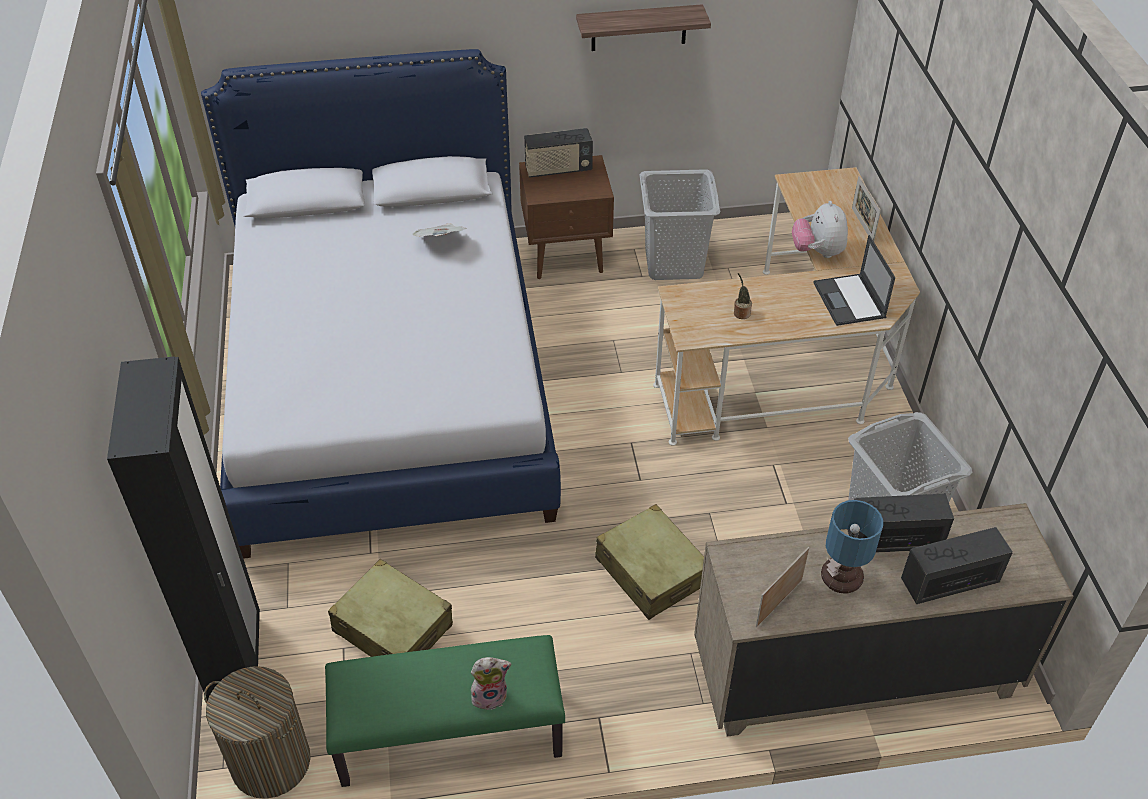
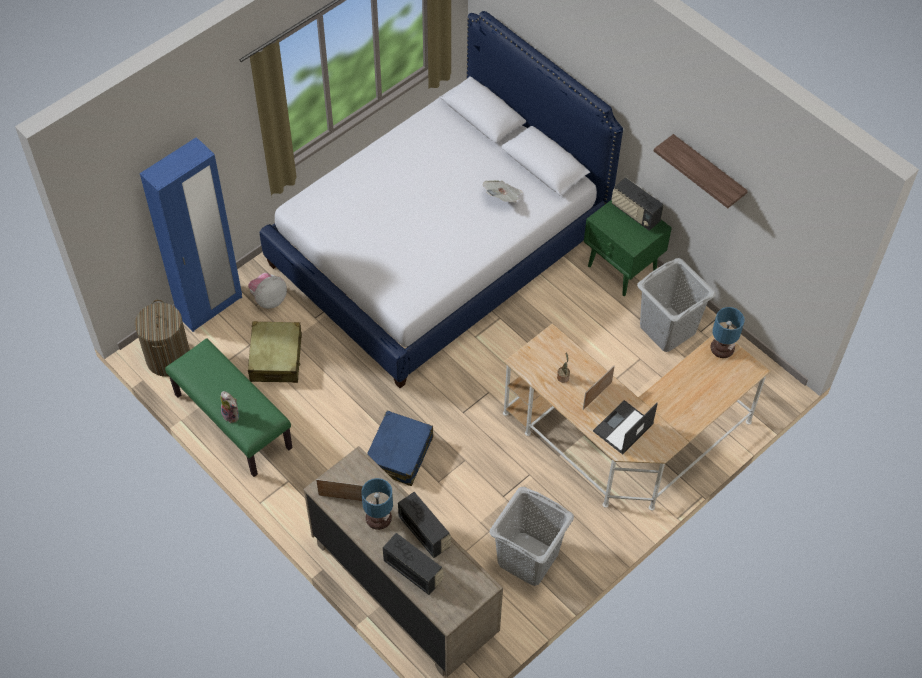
camera: 55 degrees right, 10 degrees up
(238, 663) = (210, 307): black wardrobe -> blue wardrobe
(567, 256) = (622, 269): brown nightstand -> green nightstand
(651, 572) = (399, 454): beige suitcase -> blue suitcase
(801, 185) = (721, 349): none -> table lamp
(817, 252) = (657, 389): plush toy -> plush toy (269, 299)
(862, 225) = (707, 402): picture frame -> picture frame (597, 396)

